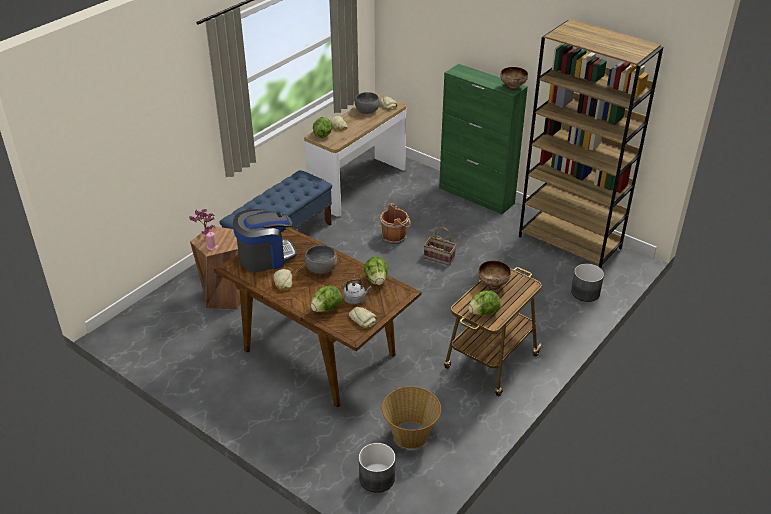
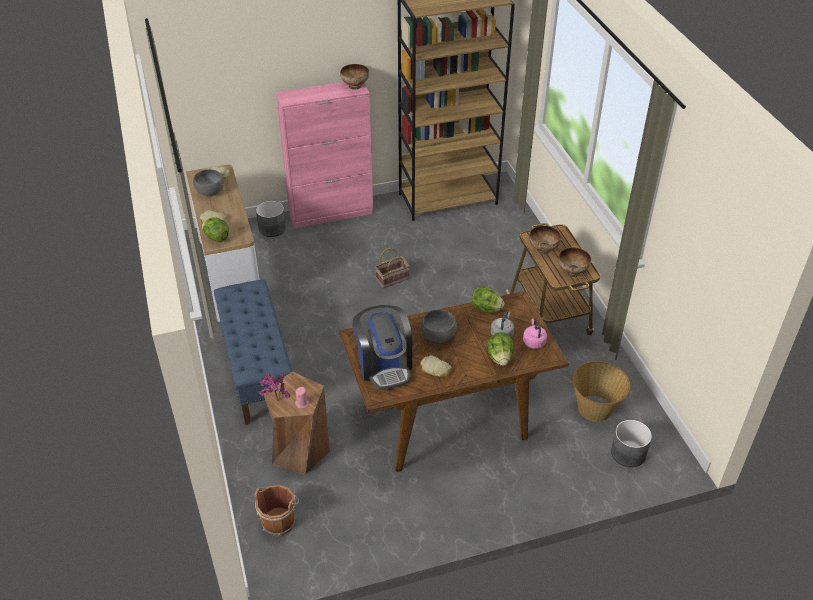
camera: 55 degrees left, 5 degrees up
(265, 257) = (384, 365): coffee machine -> coffee machine turned 150 degrees clockwise
(363, 319) = (533, 341): bread -> pink kettle
(395, 237) = (334, 290): brown bucket -> brown bucket (279, 520)
(476, 196) = (331, 213): green cabinet -> pink cabinet
(483, 312) = (572, 272): lettuce -> bowl
(585, 292) = (514, 225): grey planter -> grey planter (272, 228)

